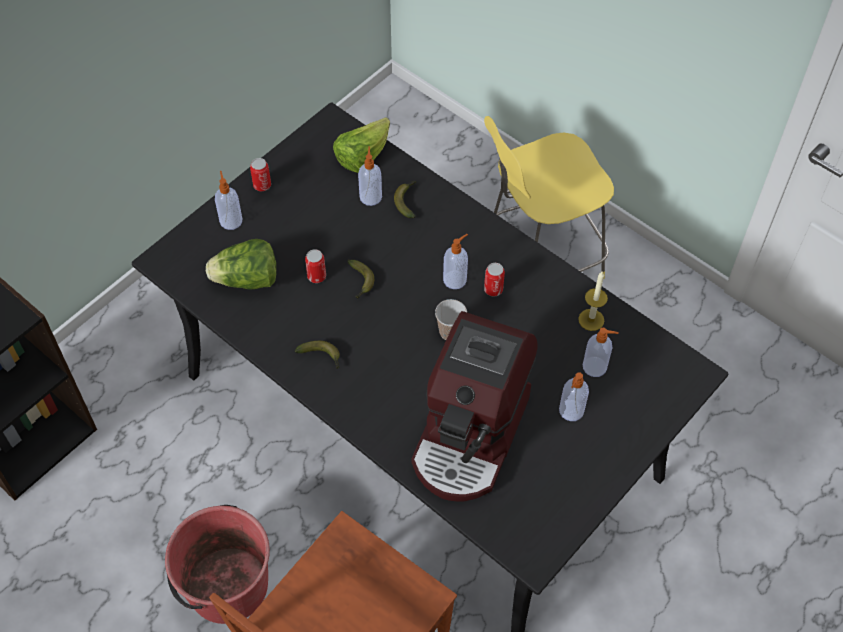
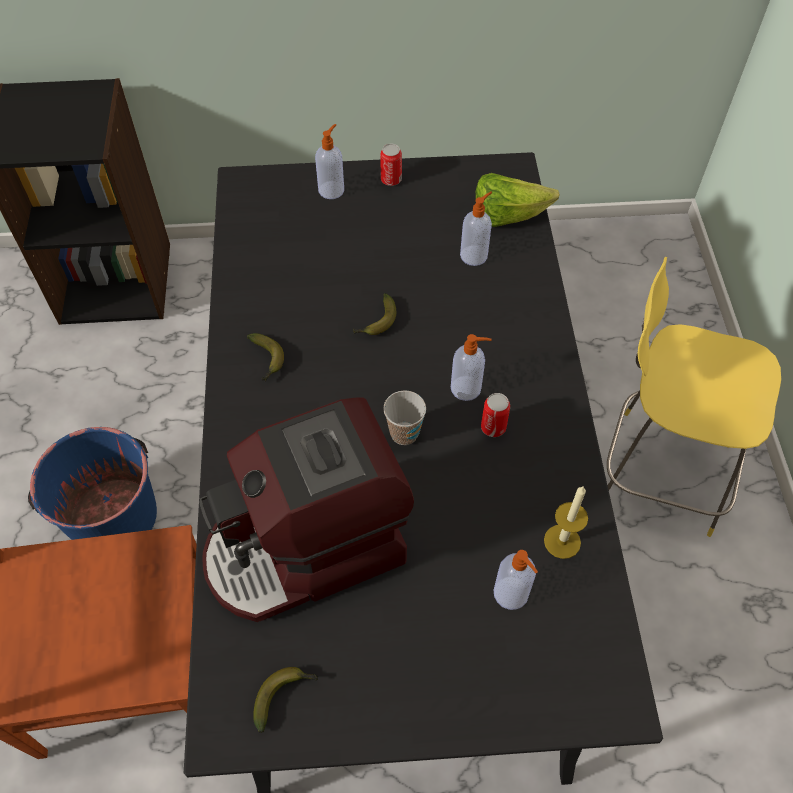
camera: 45 degrees right, 0 degrees up
(226, 585) = (113, 516): red bucket -> blue bucket
(247, 280) = (285, 247): lettuce -> none
(316, 276) = (345, 288): can -> none
(407, 201) = (504, 283): banana -> banana (284, 695)
(571, 411) = (432, 617): soap dispenser -> none

